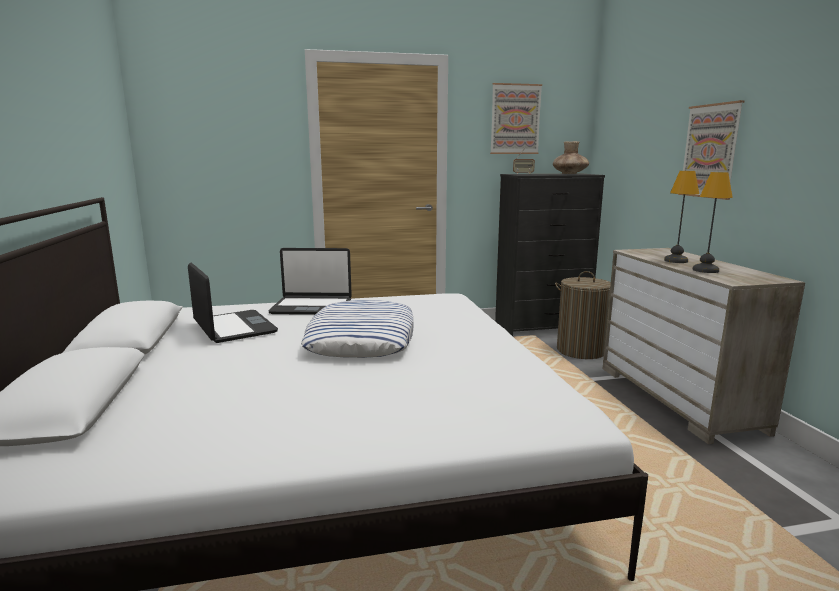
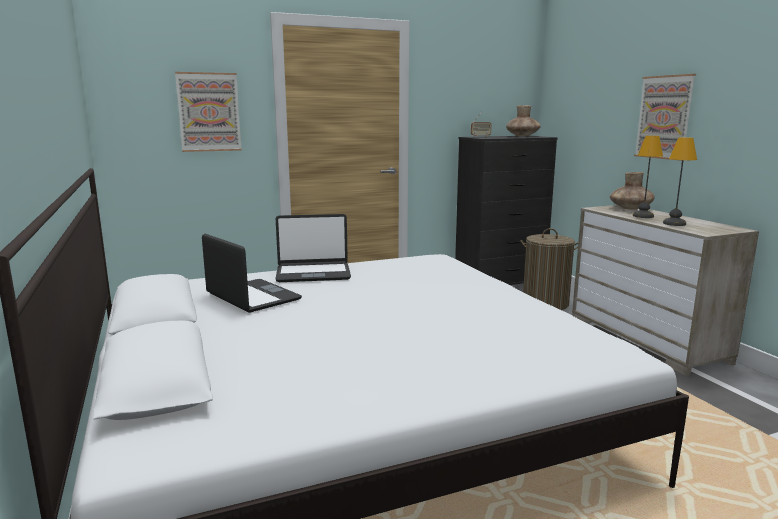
camera: 10 degrees left, 0 degrees up
(361, 338) = (387, 300): pillow -> none
(515, 119) = (470, 84): picture -> picture (209, 112)
(669, 252) = (630, 208): none -> brown vase

